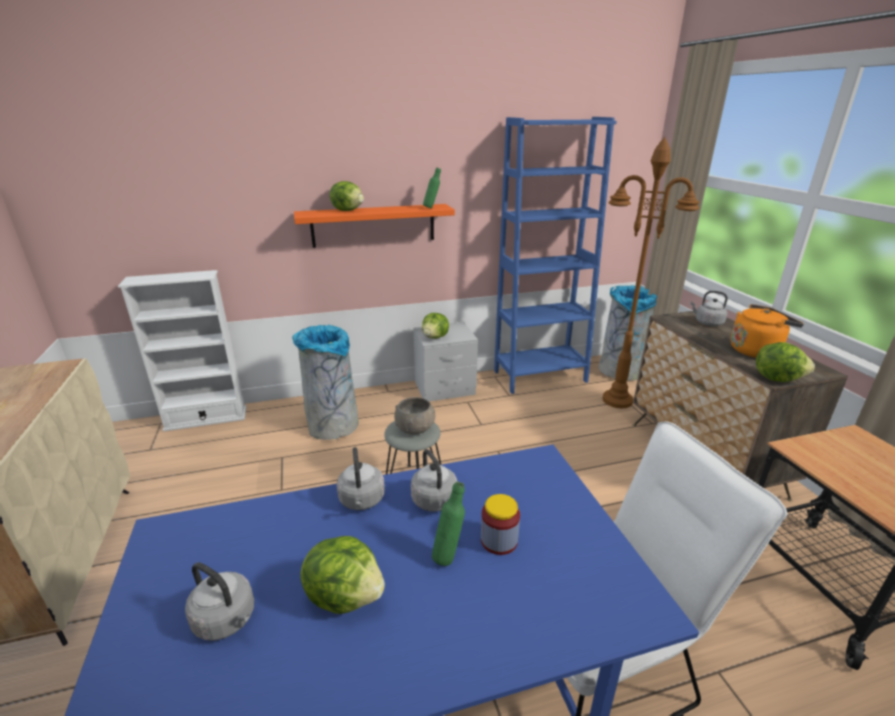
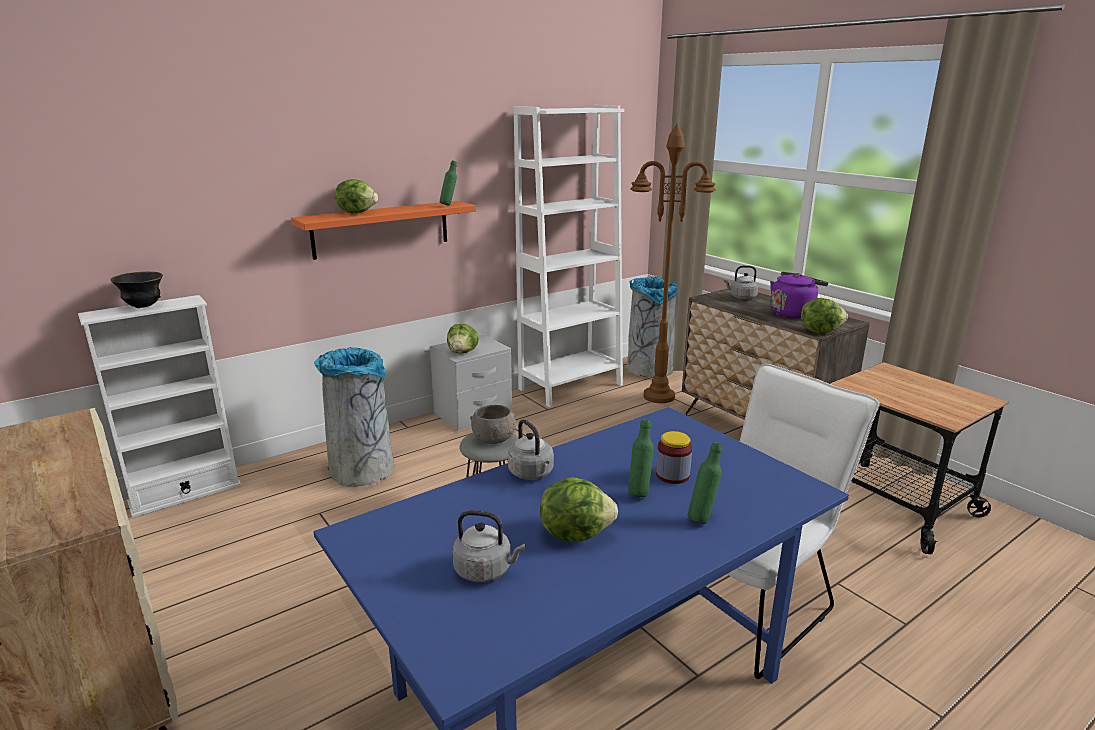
camera: 20 degrees left, 5 degrees down
(169, 277) = (143, 307): none -> black bowl
(435, 502) = (599, 462): grey kettle -> none
(492, 615) = (702, 518): none -> green bottle
(540, 376) = (570, 387): blue bookcase -> white bookcase
(756, 350) = (793, 313): orange kettle -> purple kettle

